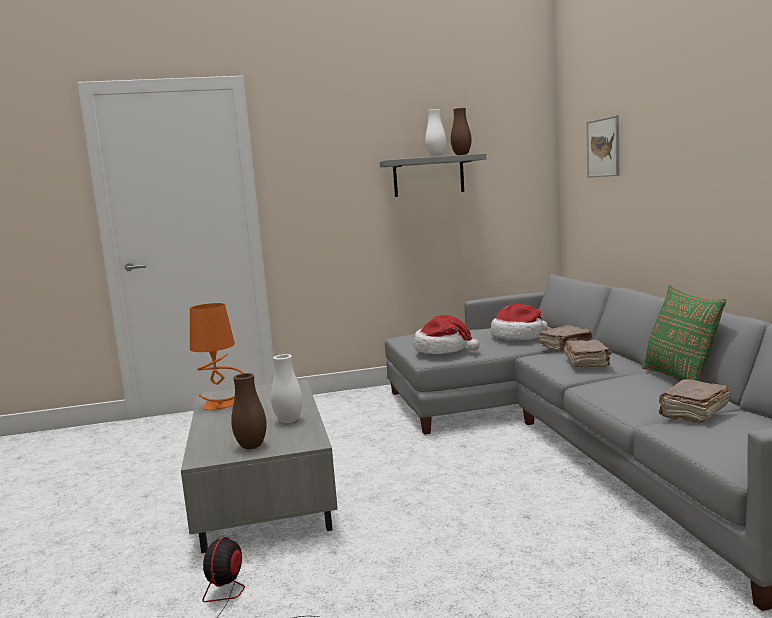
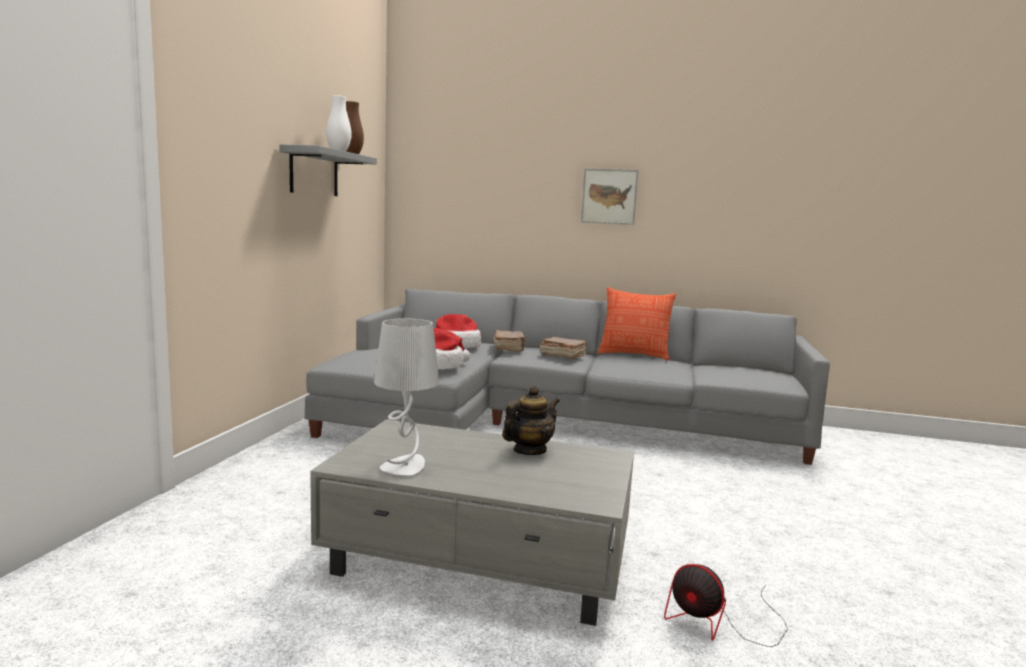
camera: 65 degrees left, 0 degrees up
(221, 405) = (404, 466): orange table lamp -> grey table lamp
(251, 446) = (589, 477): brown vase -> none
(289, 421) = (529, 450): white vase -> teapot
(603, 147) = (468, 172): picture -> picture (609, 196)
(679, 379) = (634, 355): green pillow -> orange pillow
(693, 412) = (699, 369): brown book -> none

